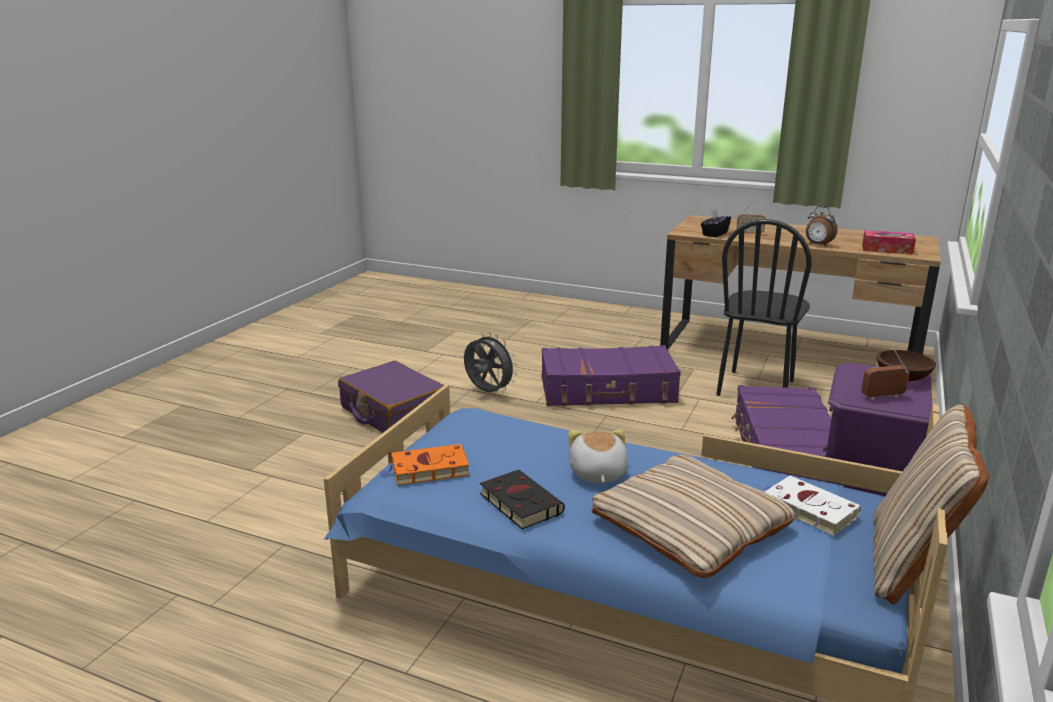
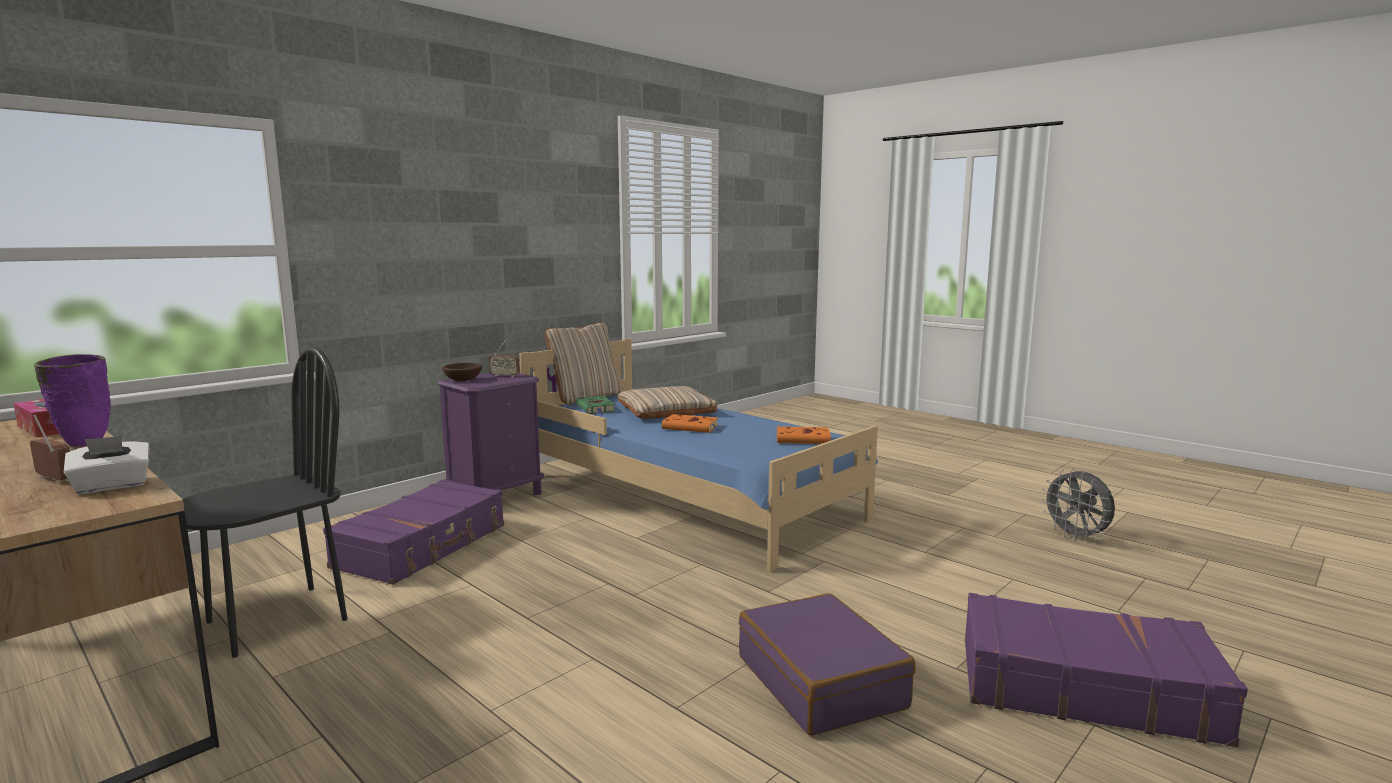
camera: 160 degrees left, 10 degrees down
(488, 392) = (652, 694): grey fan -> grey fan (1076, 537)
(519, 502) = (752, 423): black book -> none
(597, 474) = (692, 427): plush toy -> orange book
(608, 391) = (470, 657): purple suitcase -> purple suitcase (1084, 688)
(714, 234) = (112, 486): black tissue box -> white tissue box
(807, 509) = (596, 408): white book -> green book
(818, 245) = (83, 444): alarm clock -> purple vase

